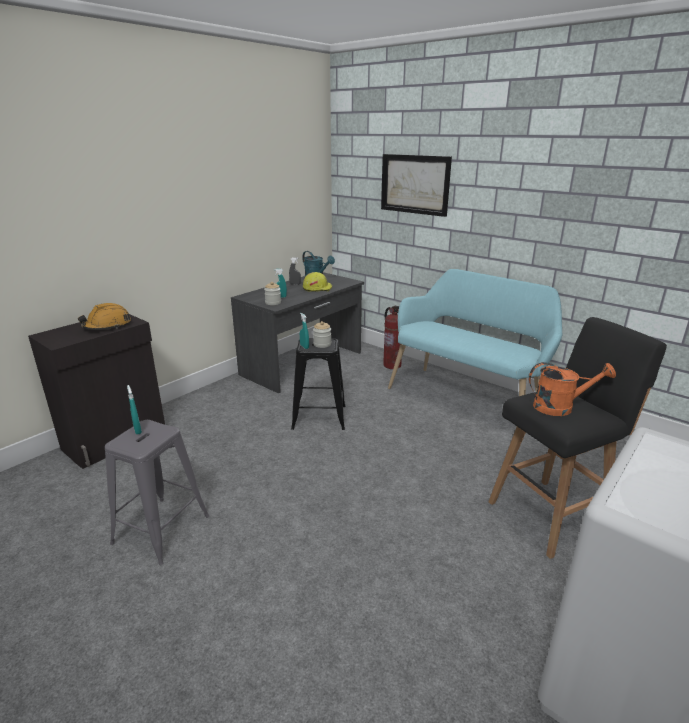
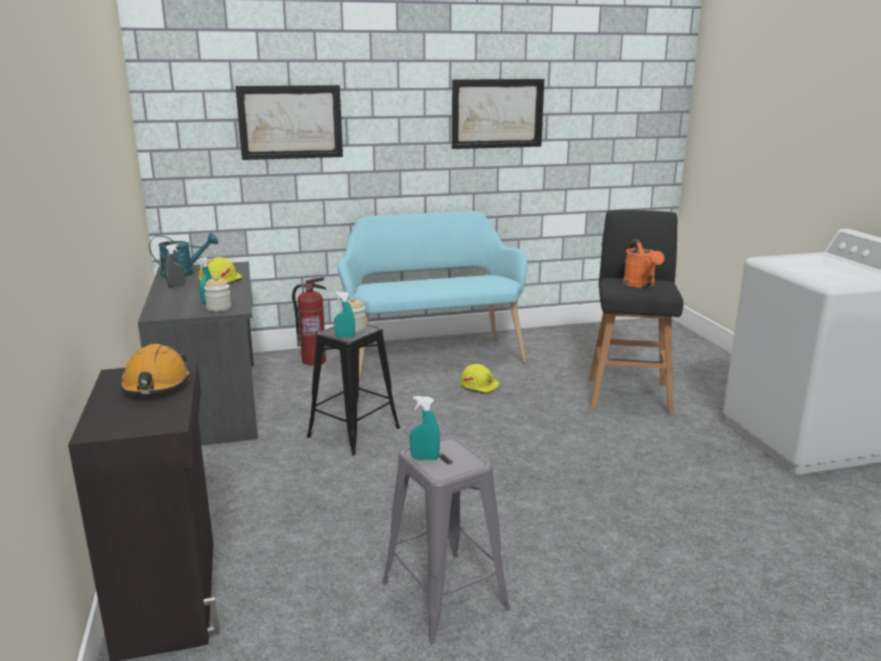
camera: 55 degrees left, 5 degrees down
(447, 435) = (480, 386): none -> yellow hard hat
(560, 407) = (641, 285): orange watering can -> orange watering can turned 135 degrees clockwise
(593, 193) = (497, 113): none -> picture

